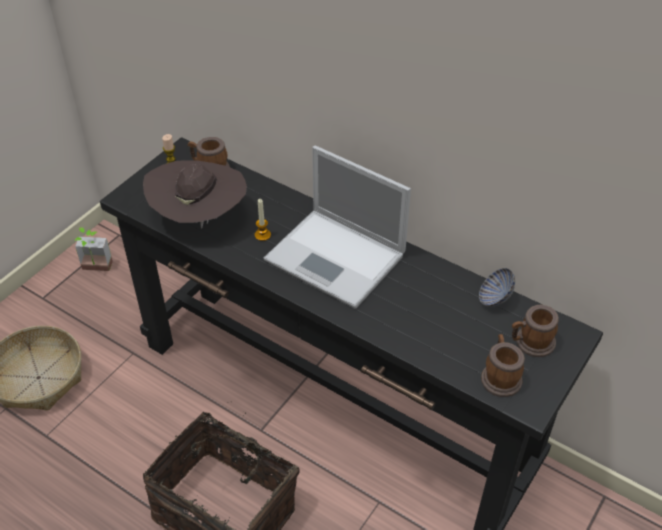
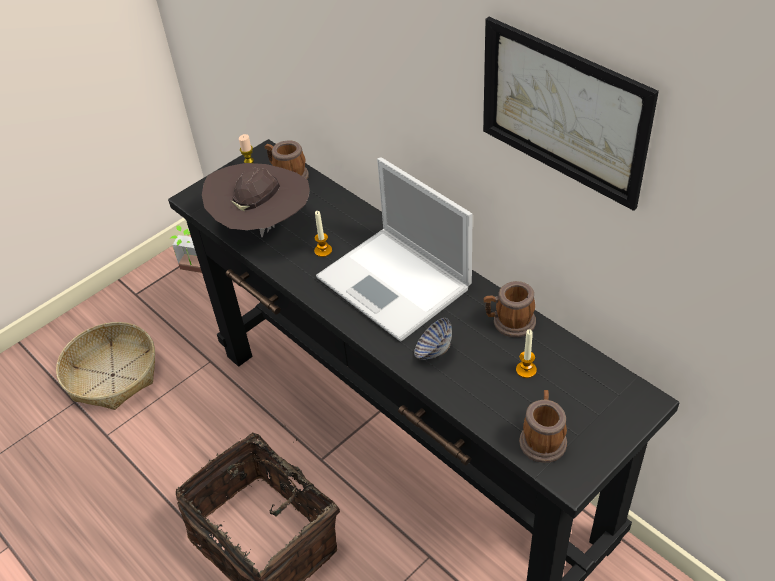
camera: 15 degrees right, 0 degrees up
(471, 320) = (526, 370): none -> candle
(494, 298) = (560, 348): bowl -> bowl (433, 351)
(499, 93) = (563, 111): none -> picture
(530, 343) = (589, 404): mug -> mug (509, 322)

